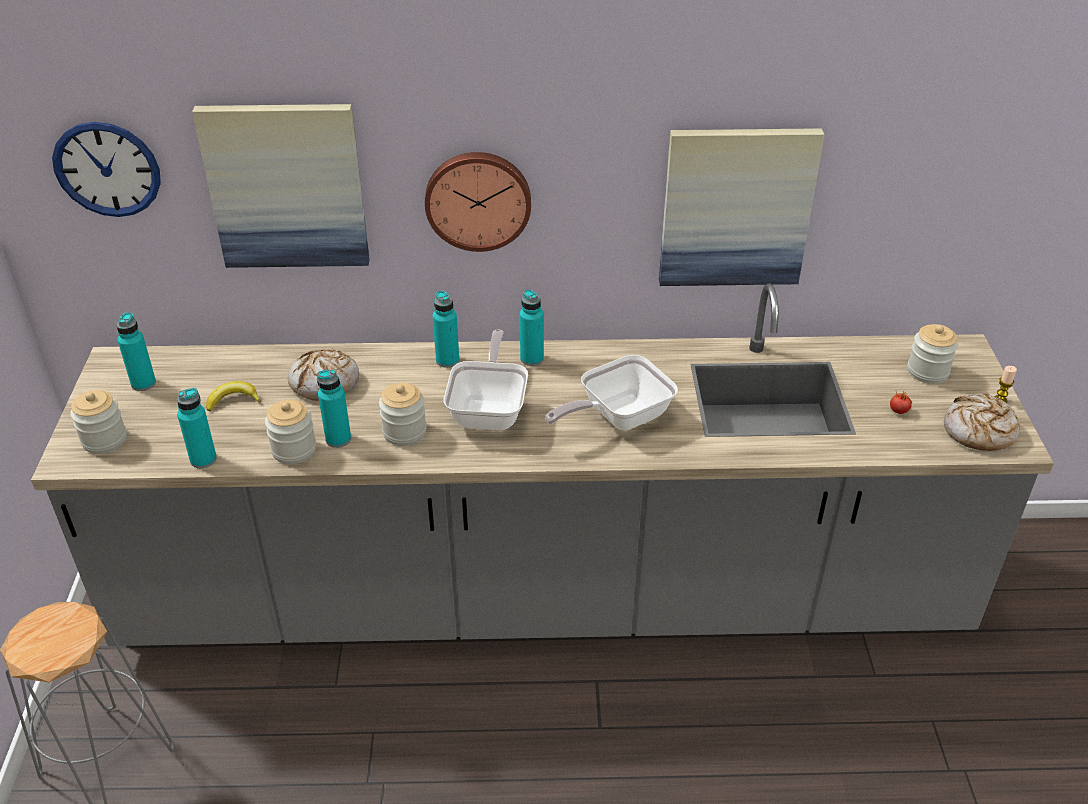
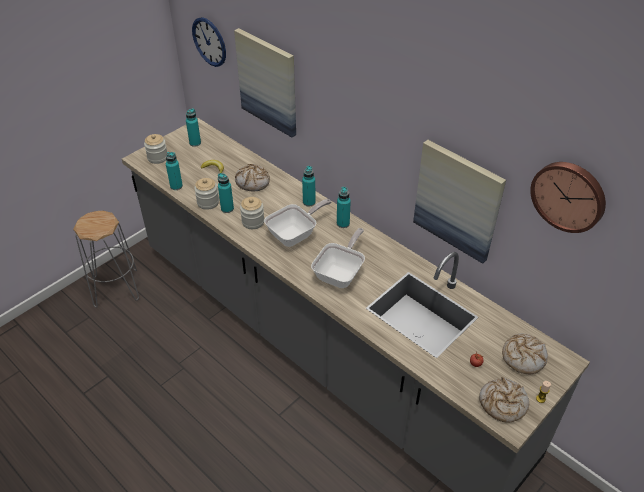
camera: 45 degrees right, 5 degrees up
(478, 199) = (340, 129): wall clock -> wall clock (569, 195)
(617, 417) = (341, 273): frying pan -> frying pan turned 105 degrees clockwise
(927, 371) = (523, 357): jar -> bread

